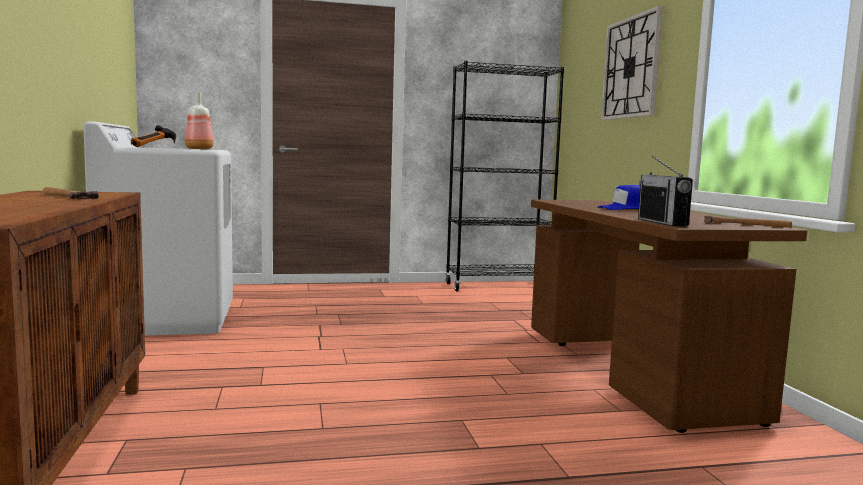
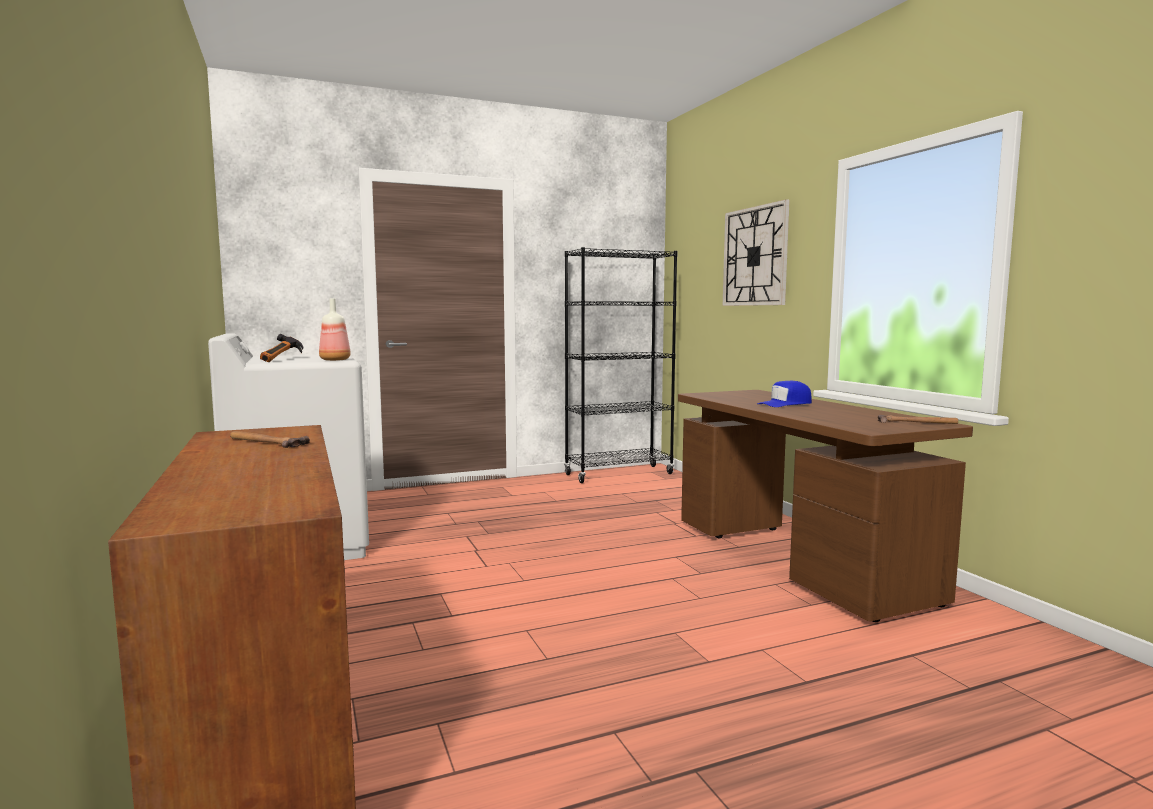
camera: 10 degrees left, 0 degrees up
(662, 222) = (847, 426): radio -> none

